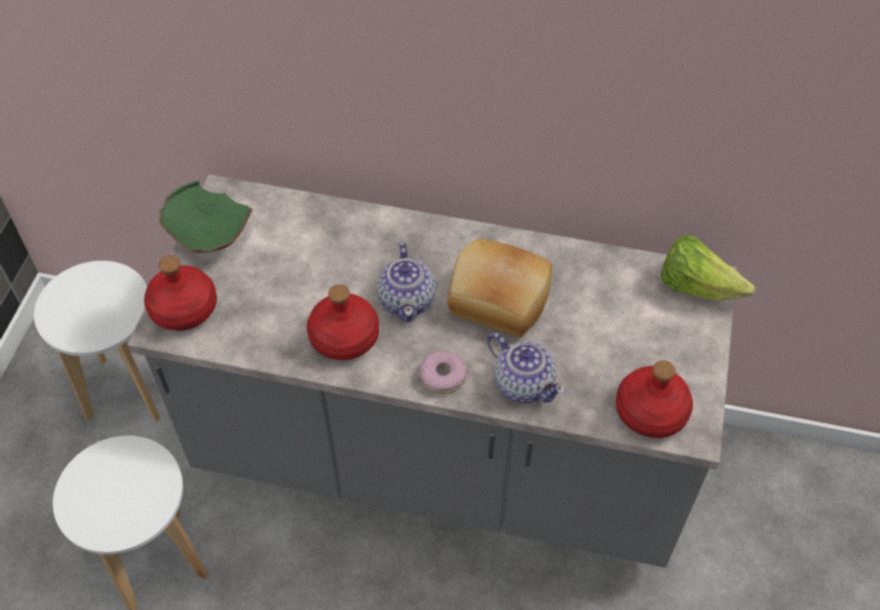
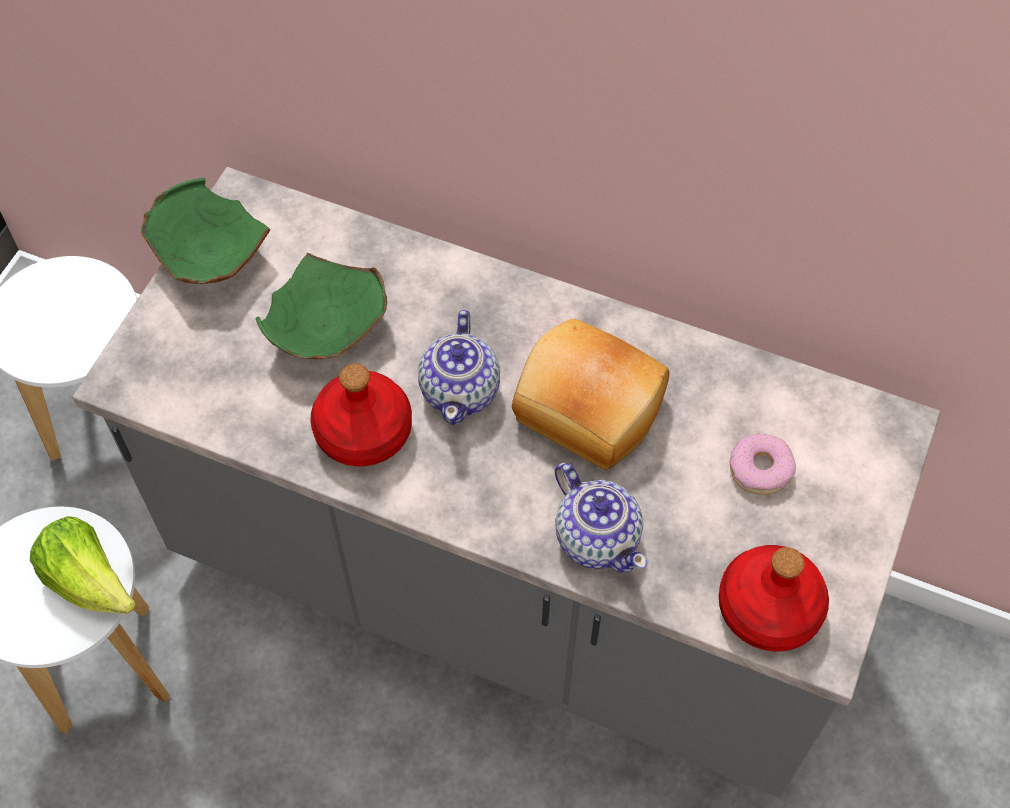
camera: 10 degrees right, 5 degrees up
(185, 309) = (157, 357): red bottle -> none
(305, 274) = (328, 331): none -> green bowl
(443, 376) = (487, 509): donut -> donut (760, 469)
(696, 287) = (875, 432): lettuce -> lettuce (90, 581)

